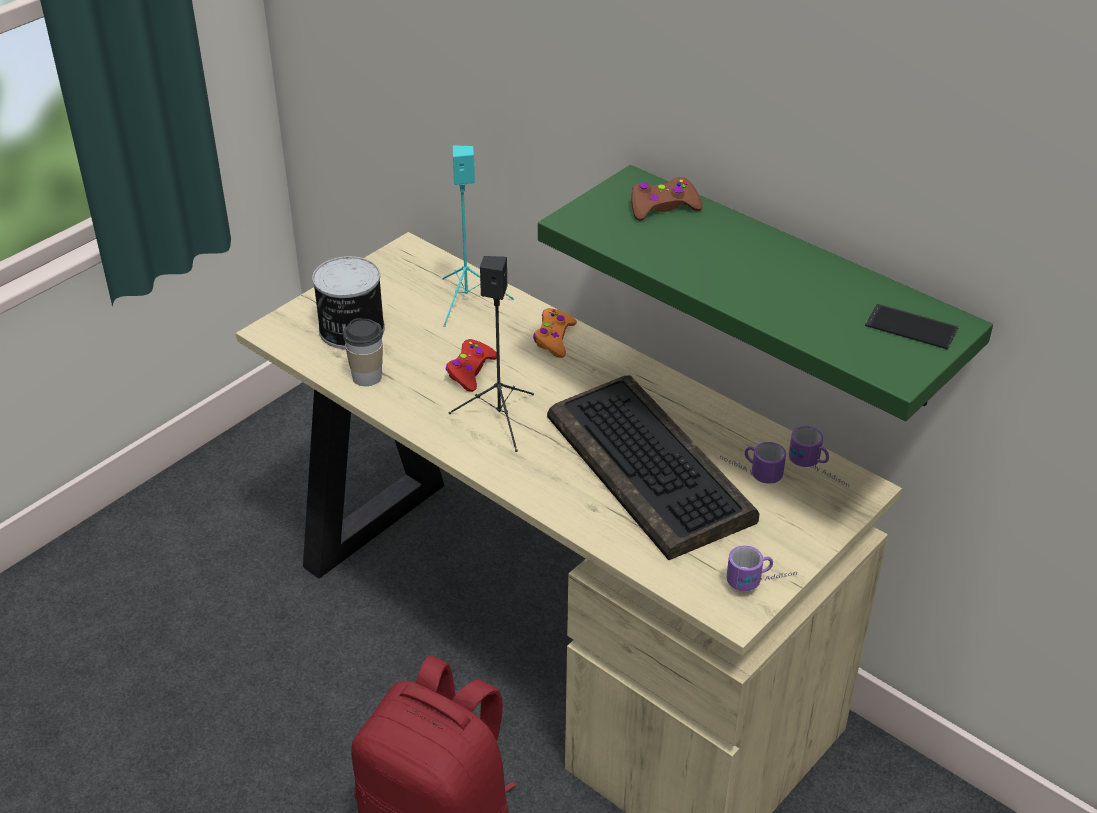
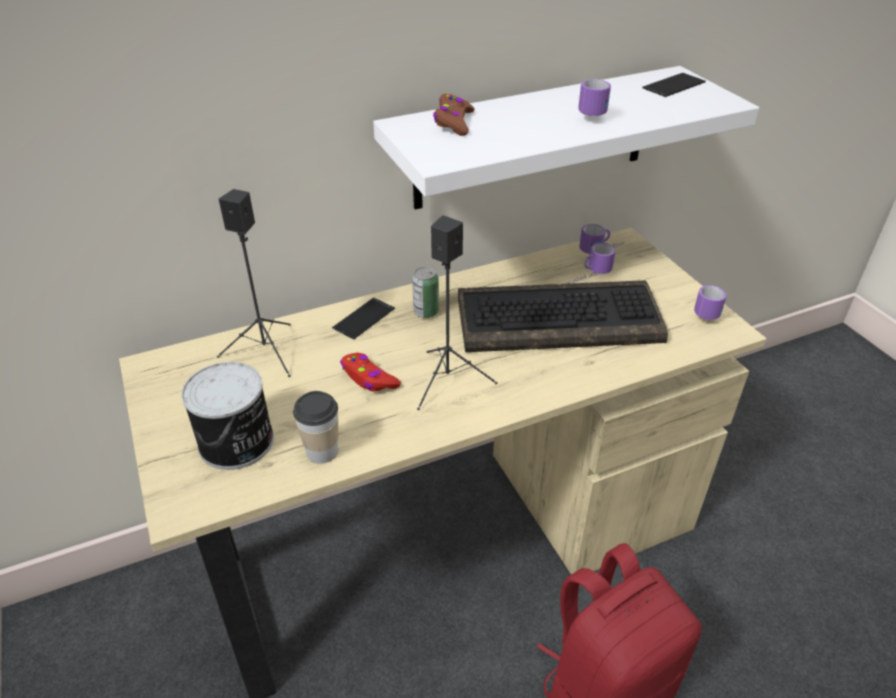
camera: 65 degrees left, 0 degrees up
(466, 301) = (266, 352): turquoise speaker -> black speaker
(554, 339) = (364, 318): orange game controller -> phone
(593, 374) = (426, 312): none -> can
(769, 283) = (592, 112): none -> mug
(791, 288) = (534, 138): green shelf -> white shelf

